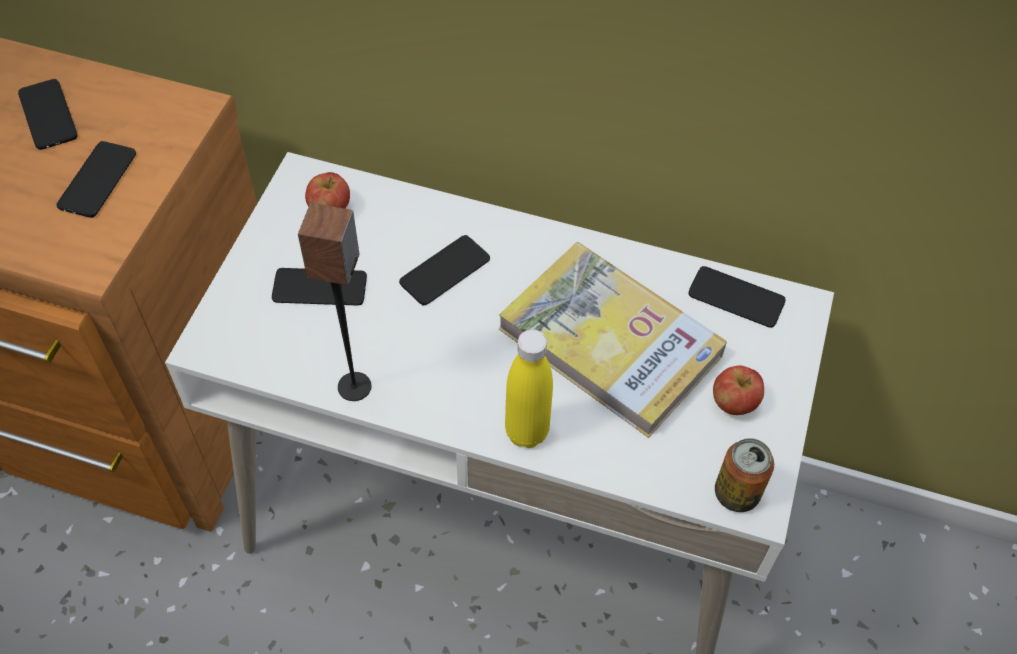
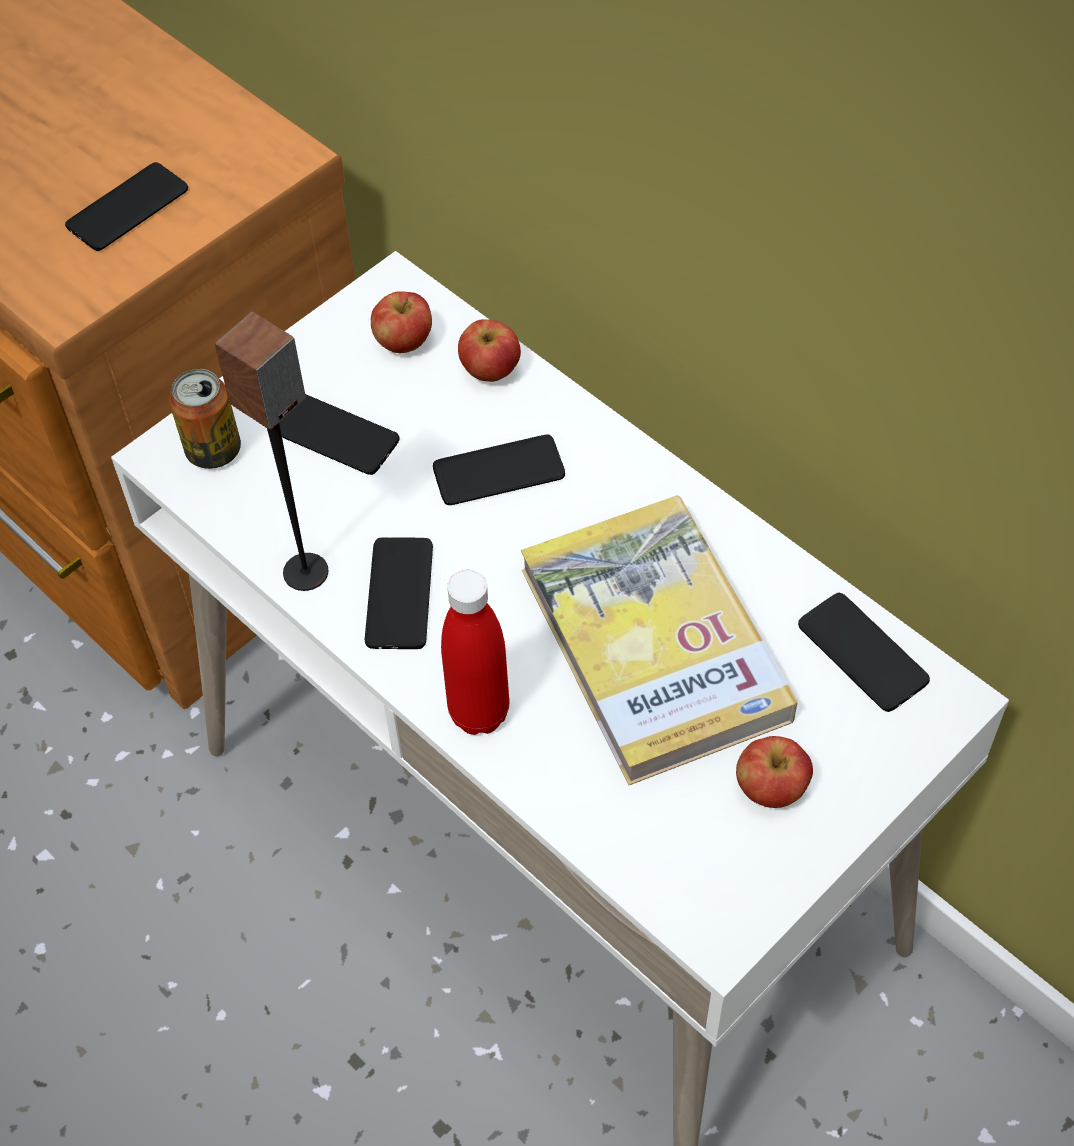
camera: 30 degrees right, 0 degrees up
(48, 115) = (118, 111): phone -> phone (399, 594)
(399, 207) = (490, 370): none -> apple
(526, 432) = (479, 712): yellow bottle -> red bottle
(736, 493) = (700, 905): can -> can (213, 450)

